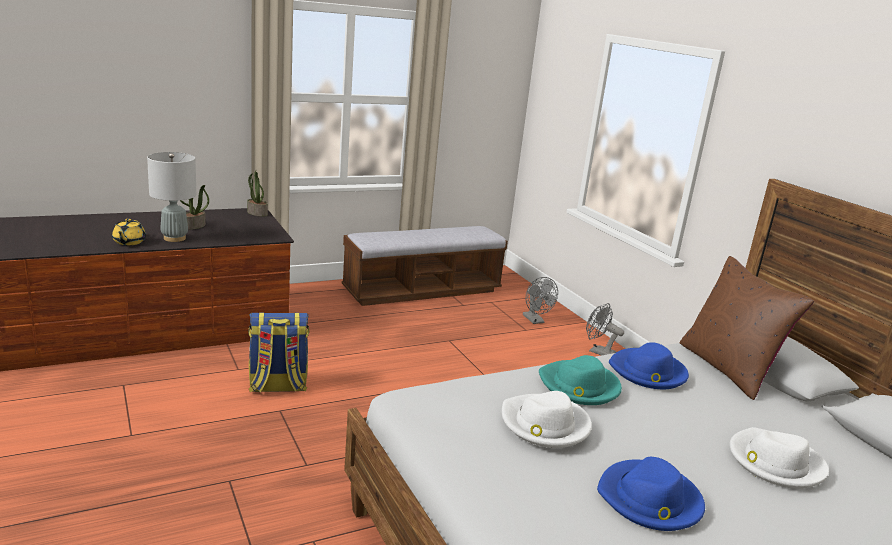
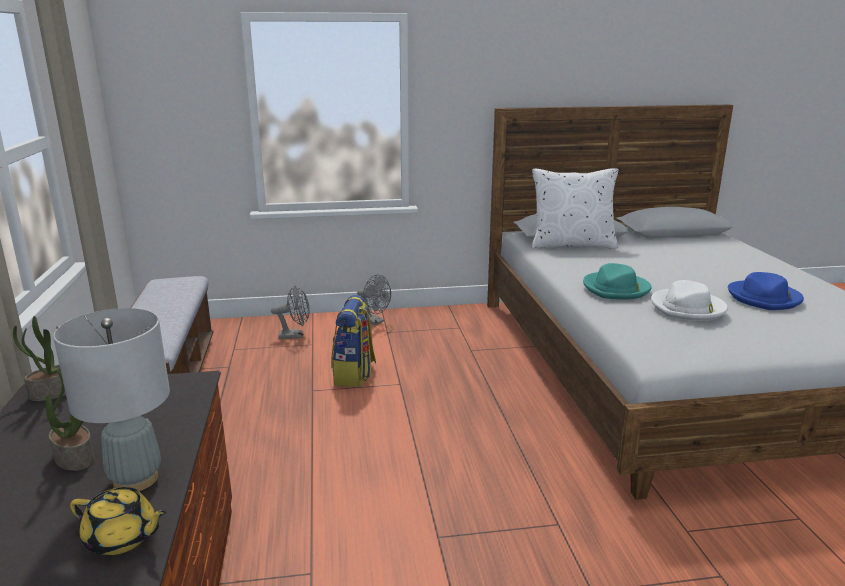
camera: 70 degrees left, 0 degrees up
(277, 386) = (376, 535): backpack -> backpack (354, 375)
(598, 352) = (374, 321): grey fan -> grey fan turned 105 degrees counterclockwise
(648, 372) = (584, 266): blue hat -> none
(728, 369) = (572, 245): brown pillow -> white pillow
(774, 462) = (697, 260): white hat -> none

